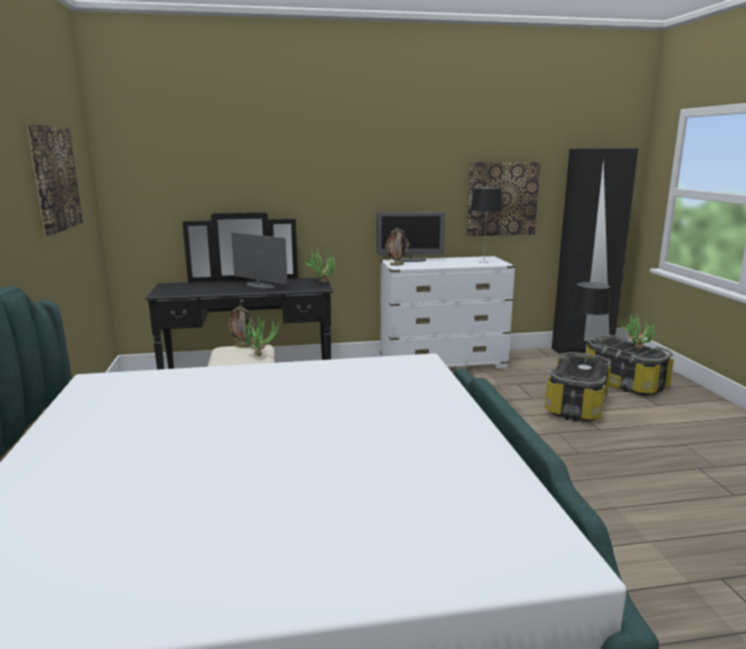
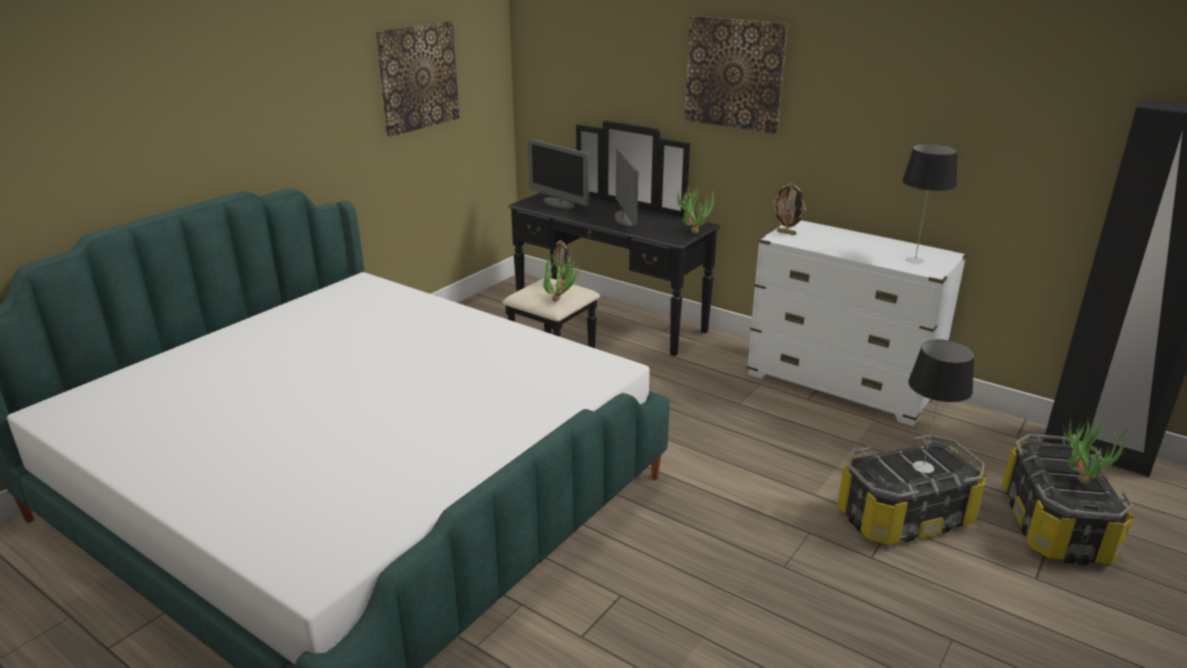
camera: 45 degrees right, 10 degrees up
(410, 260) = (822, 229): monitor -> monitor (559, 204)
(502, 199) = (994, 166): picture -> picture (735, 73)

